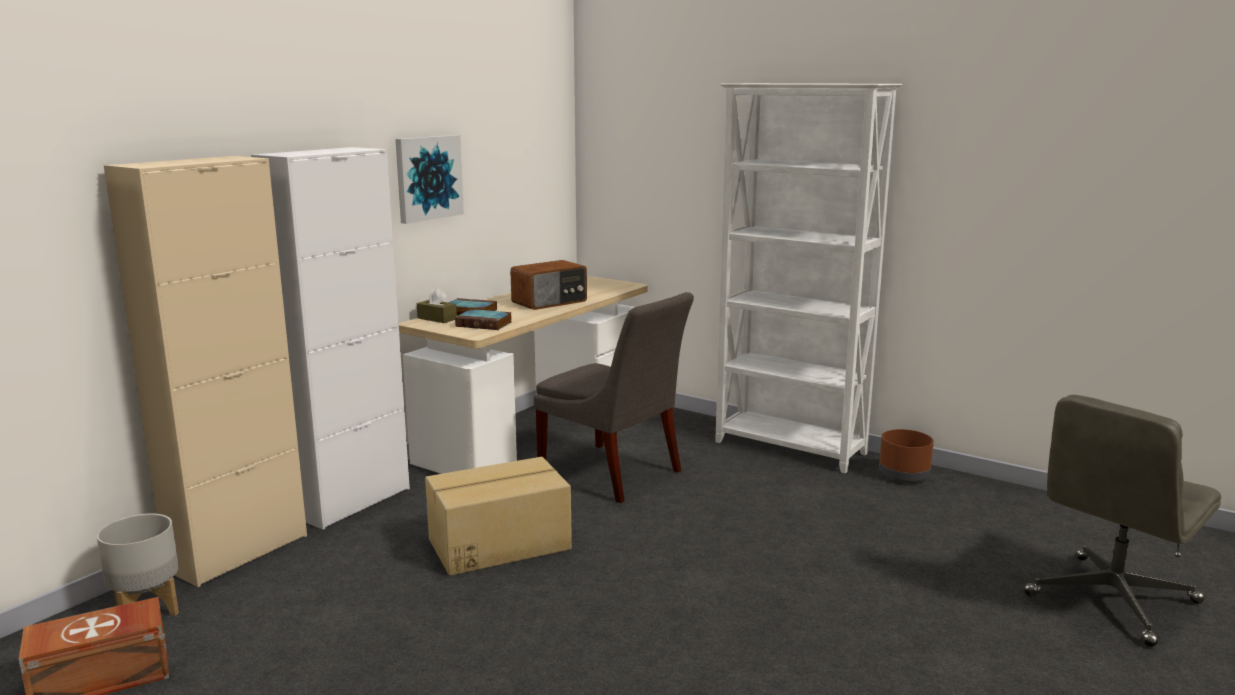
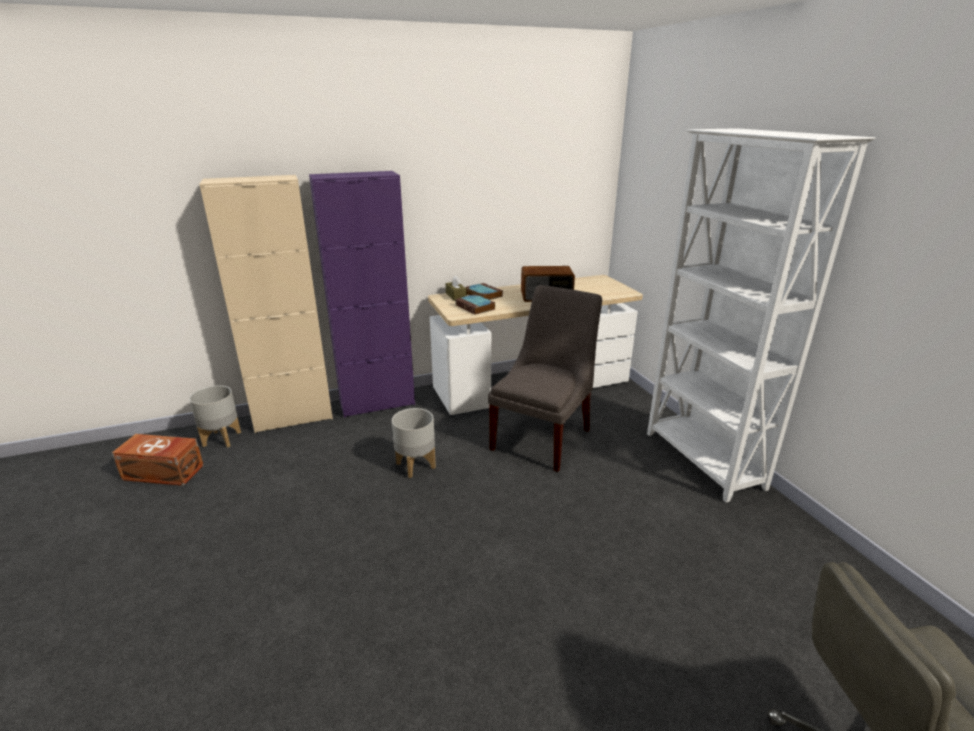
camera: 35 degrees right, 10 degrees up
(351, 502) = (377, 403): white cabinet -> purple cabinet
(428, 178) = (464, 194): picture -> none
(498, 544) = (415, 465): cardboard box -> grey planter
(614, 474) = (543, 437): grey chair -> grey chair turned 135 degrees counterclockwise
(904, 476) = (781, 526): brown planter -> none

